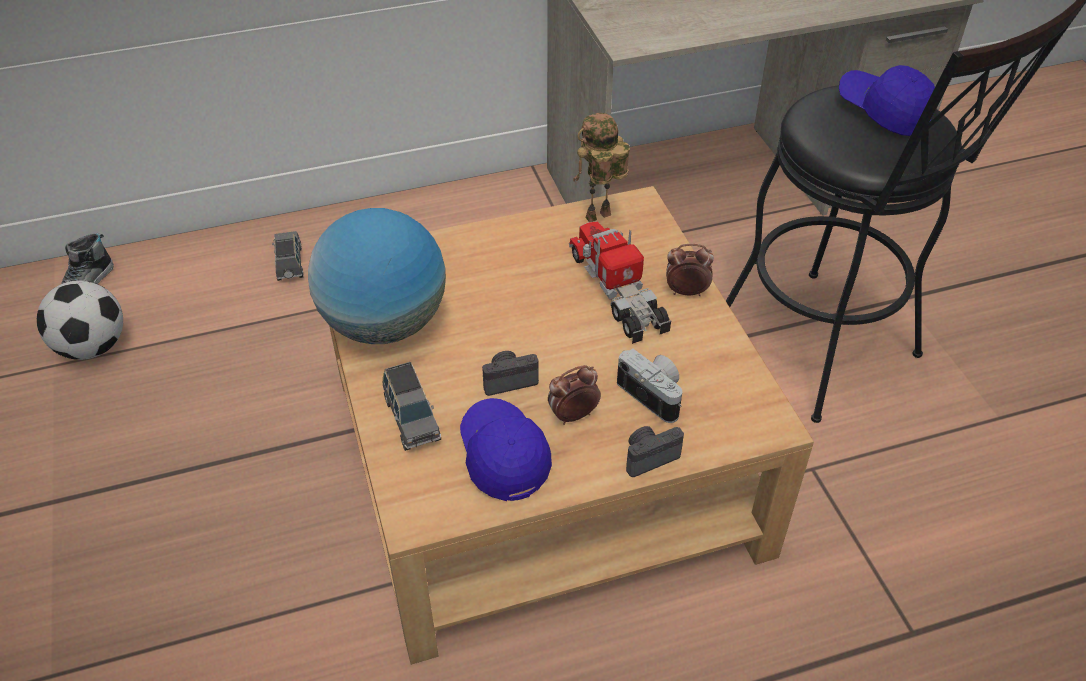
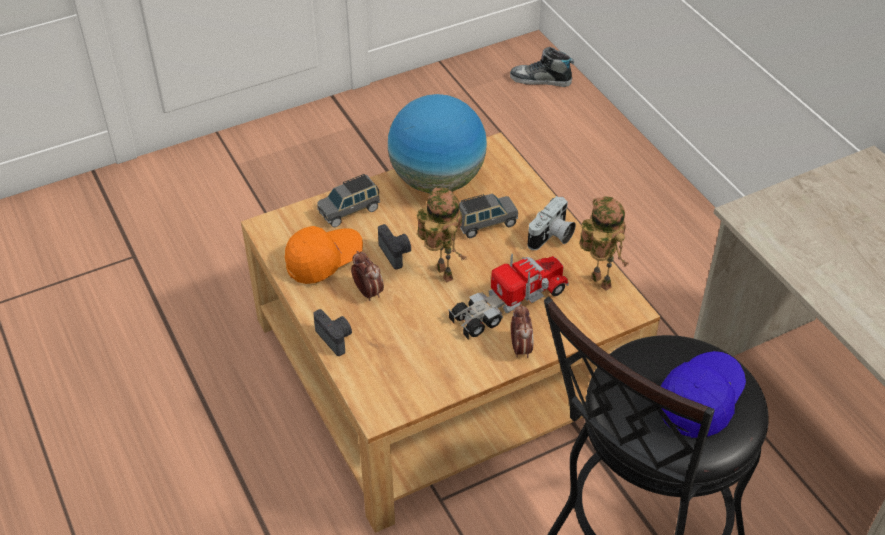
camera: 80 degrees right, 0 degrees up
(92, 347) = (486, 101): football -> none
(290, 264) = (605, 175): grey toy car -> grey toy car (485, 224)
(503, 457) = (324, 261): blue cap -> orange cap
(555, 342) = (441, 274): none -> toy robot
(654, 394) = (398, 336): camera -> camera (552, 237)

